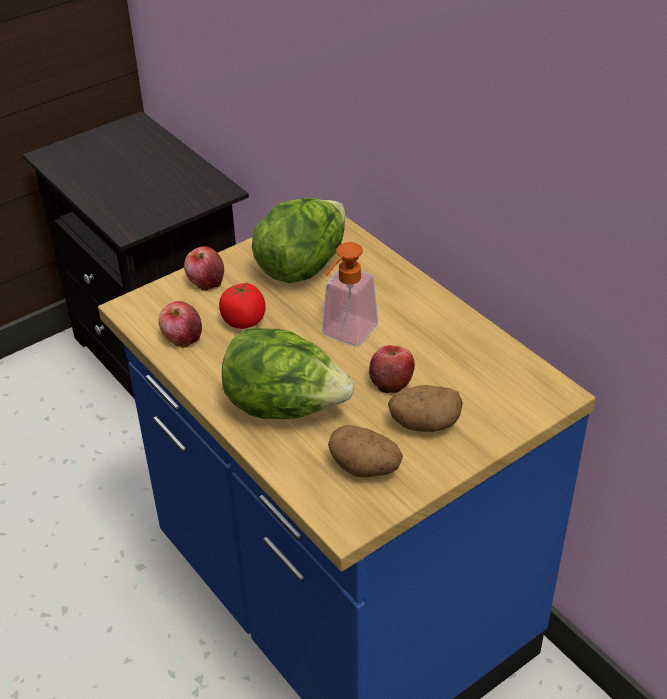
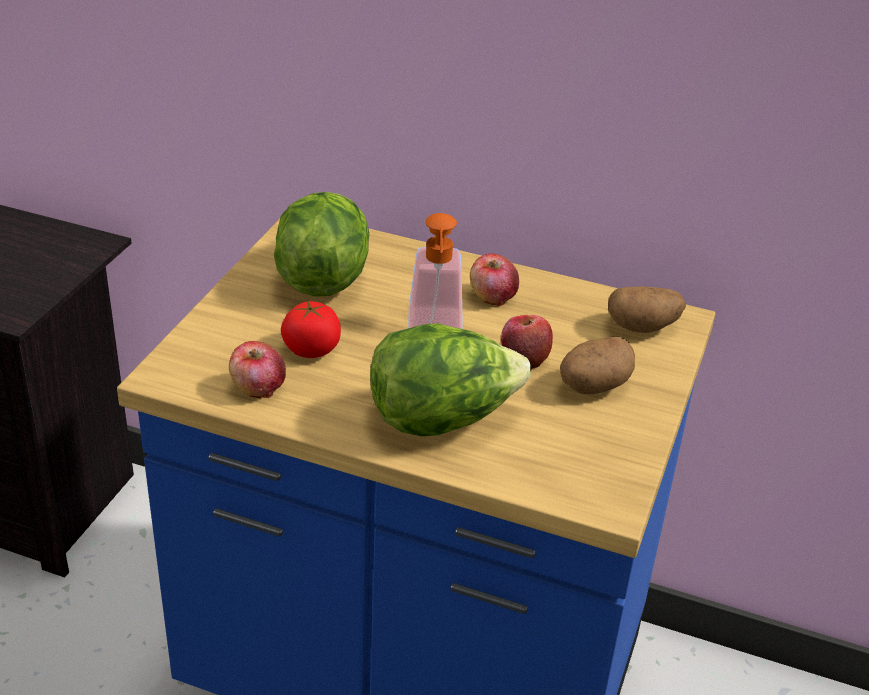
camera: 35 degrees left, 5 degrees down
(206, 282) = (228, 323): apple -> apple (492, 296)
(365, 468) = (579, 446): potato -> potato (642, 327)

